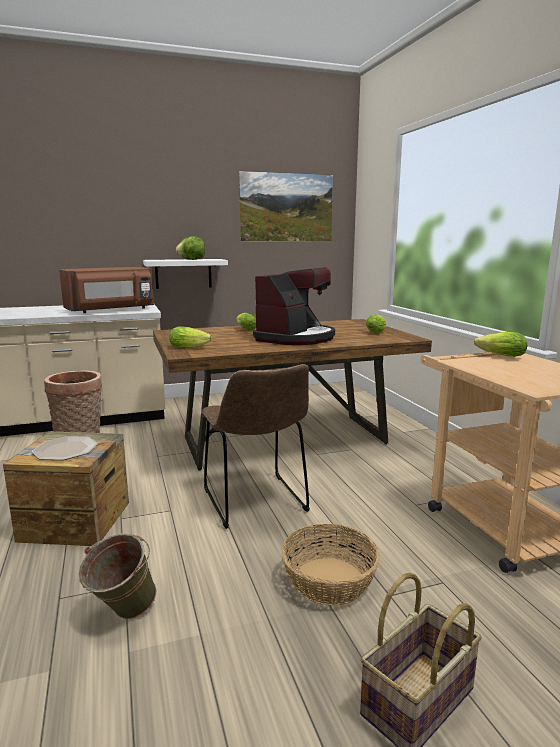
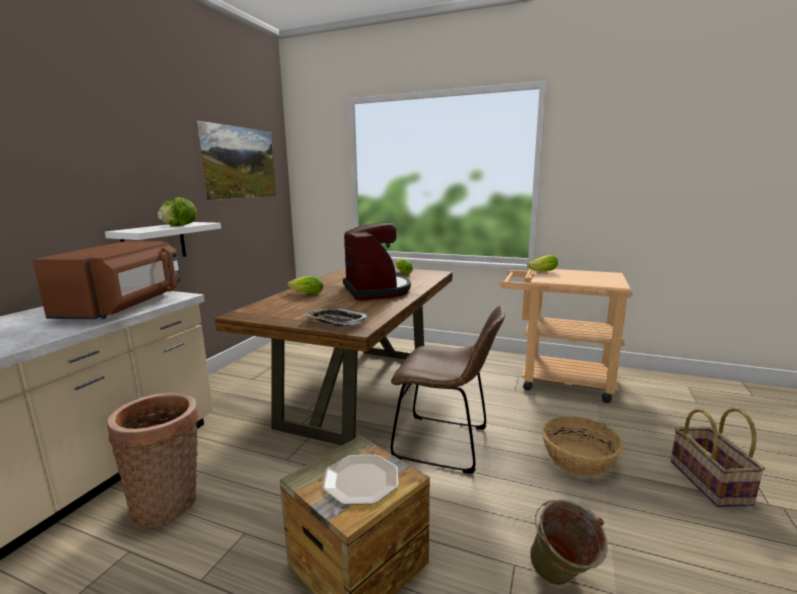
camera: 50 degrees left, 0 degrees up
(191, 347) = (336, 321): lettuce -> tray

